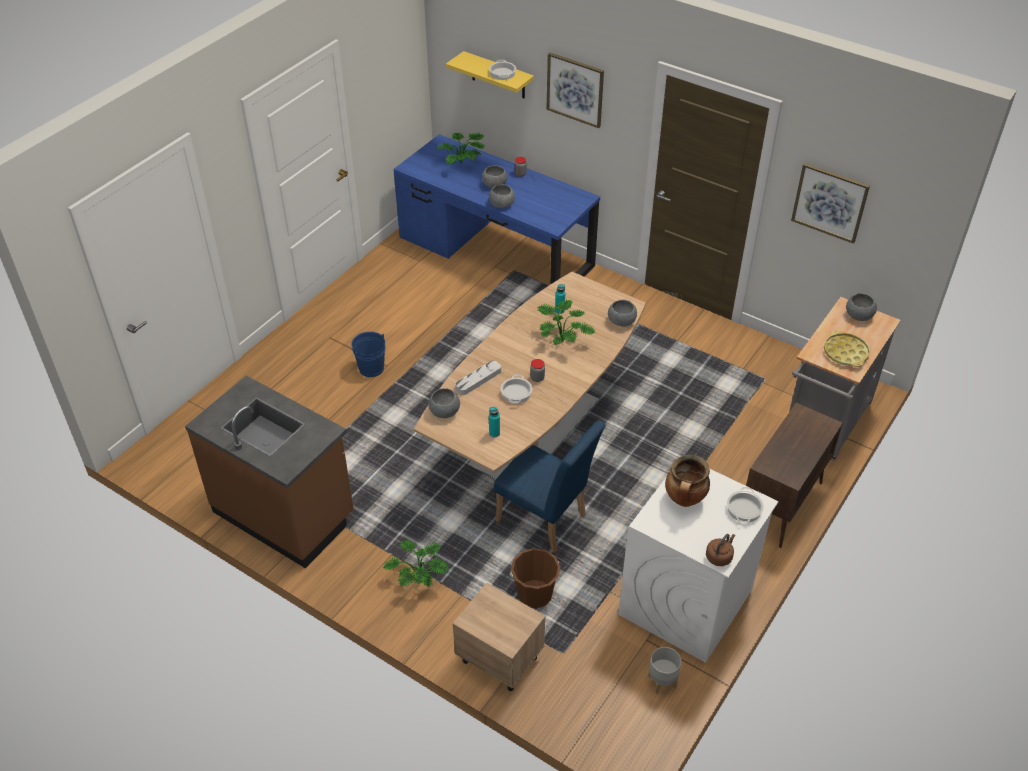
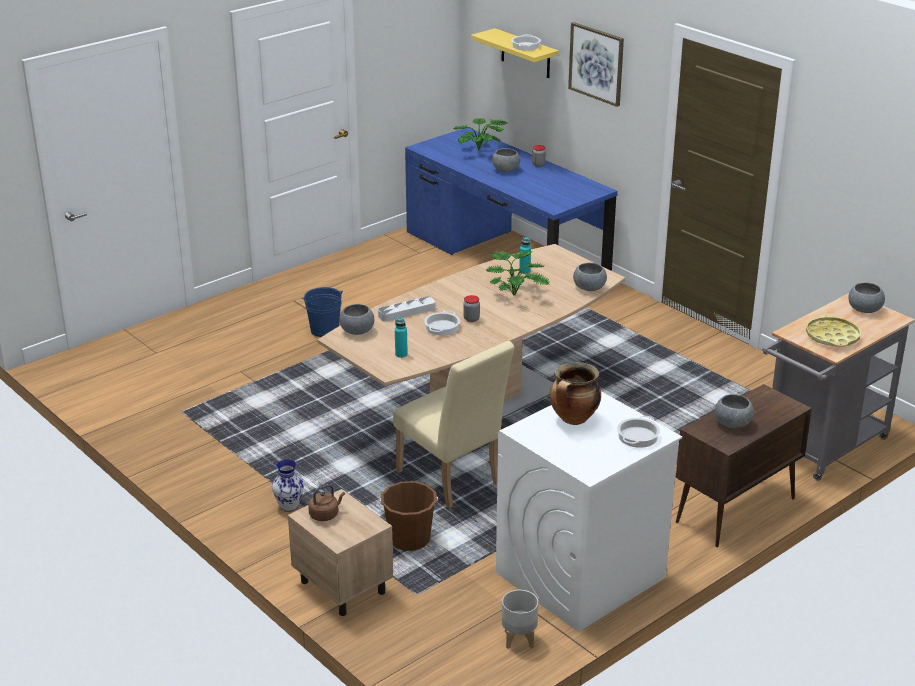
camera: 15 degrees right, 15 degrees down
(285, 513) = (175, 430): brown counter -> none
(419, 579) = (288, 506): potted plant -> vase
(501, 204) = (505, 185): grey bowl -> grey bowl (732, 423)
(546, 522) = (452, 482): blue chair -> beige chair
(719, 556) = (588, 469): brown kettle -> brown kettle (325, 515)
(830, 202) = (846, 181): picture -> none

